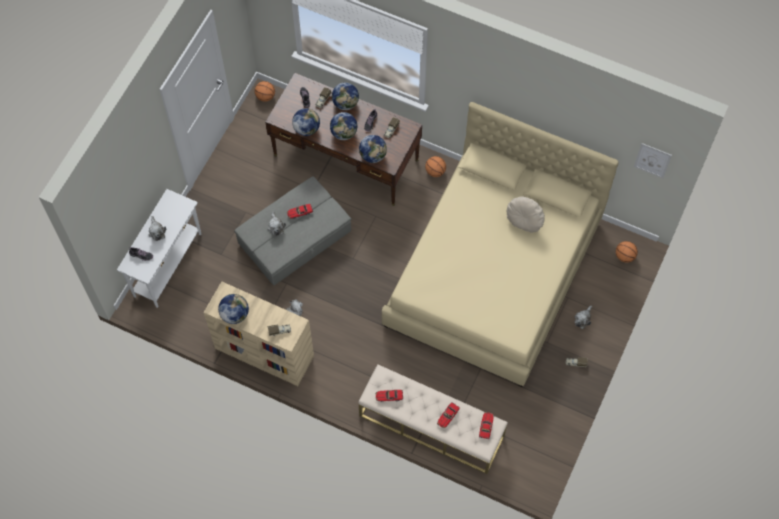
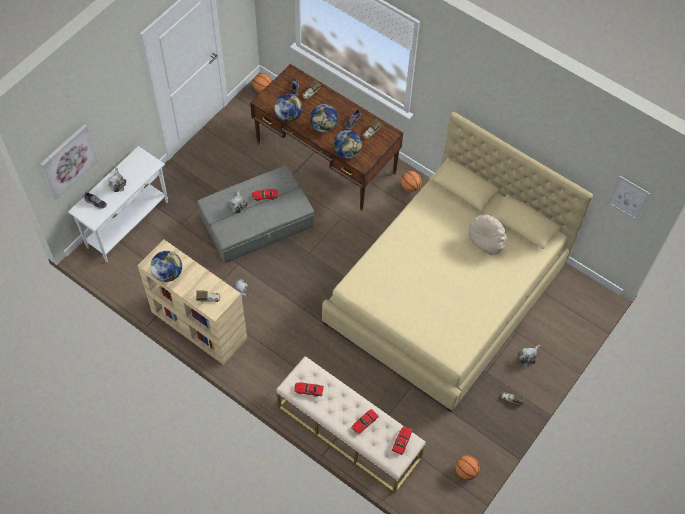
camera: 10 degrees right, 5 degrees down
(112, 224) = (68, 161): none -> picture
(346, 103) = (332, 100): globe -> none
(624, 256) = (584, 303): basketball -> basketball (465, 471)

